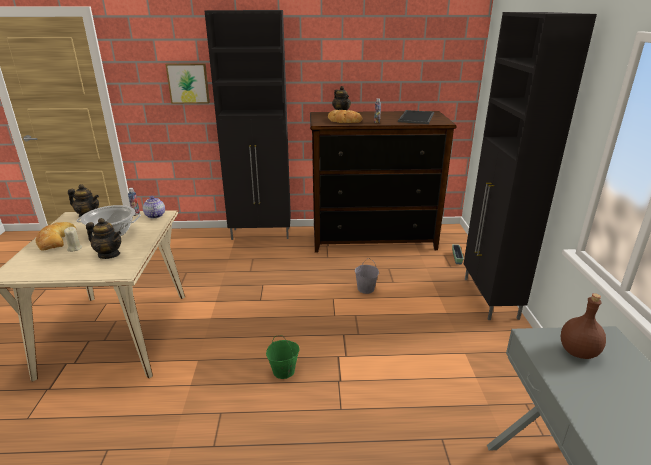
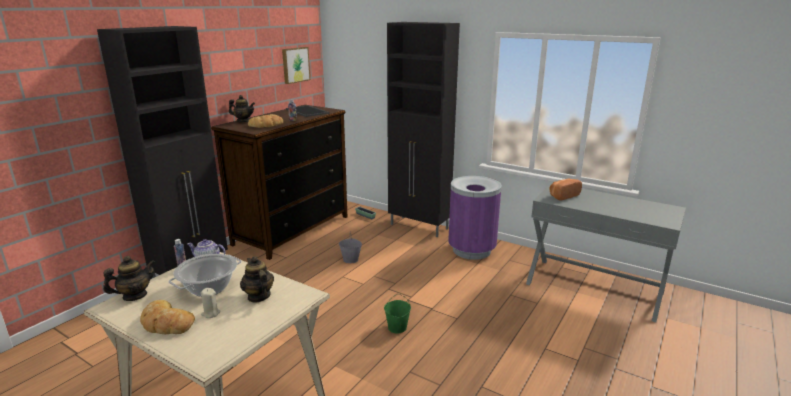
camera: 55 degrees left, 5 degrees down
(109, 254) = (258, 296): teapot -> teapot turned 90 degrees counterclockwise
(188, 83) = (74, 120): picture -> picture (295, 65)
(499, 359) = (471, 250): none -> purple trash can
(579, 352) = (562, 196): brown bottle -> bread

